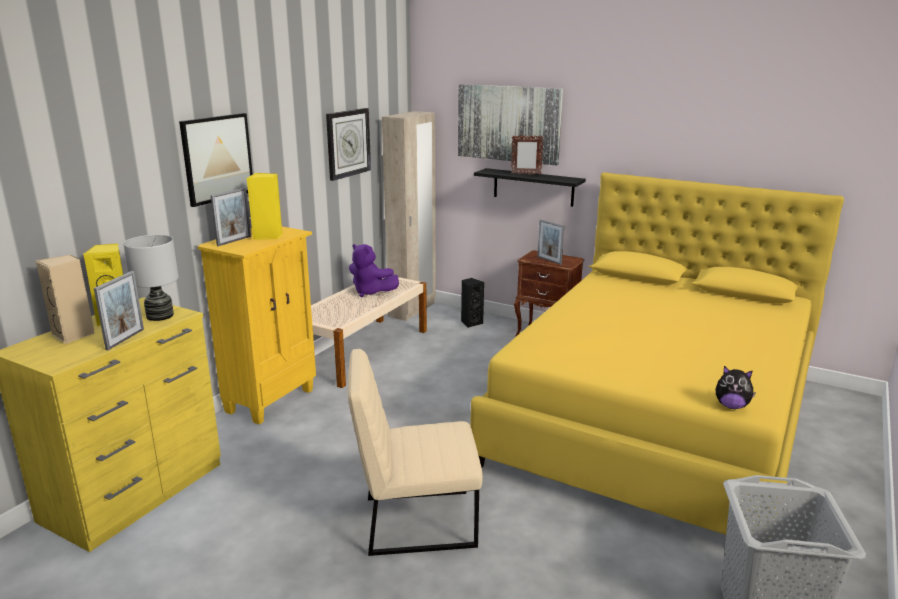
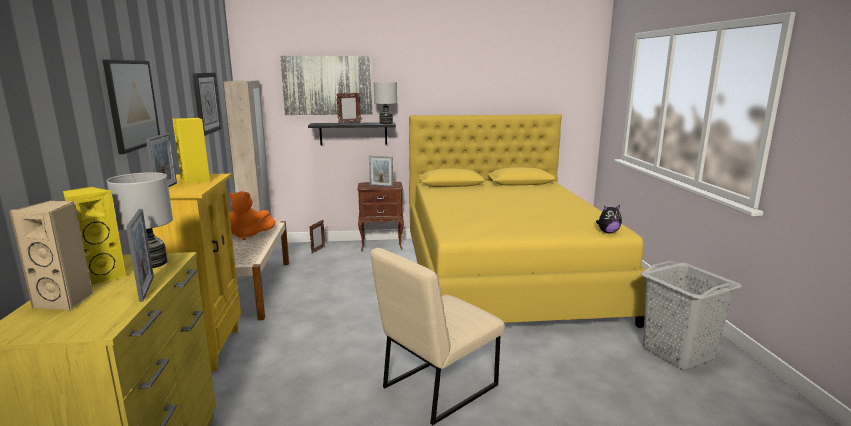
camera: 35 degrees left, 5 degrees down
(371, 292) = (248, 235): purple plush toy -> orange plush toy
(471, 323) = (318, 250): black speaker -> picture frame
(569, 179) = (386, 123): none -> grey table lamp

